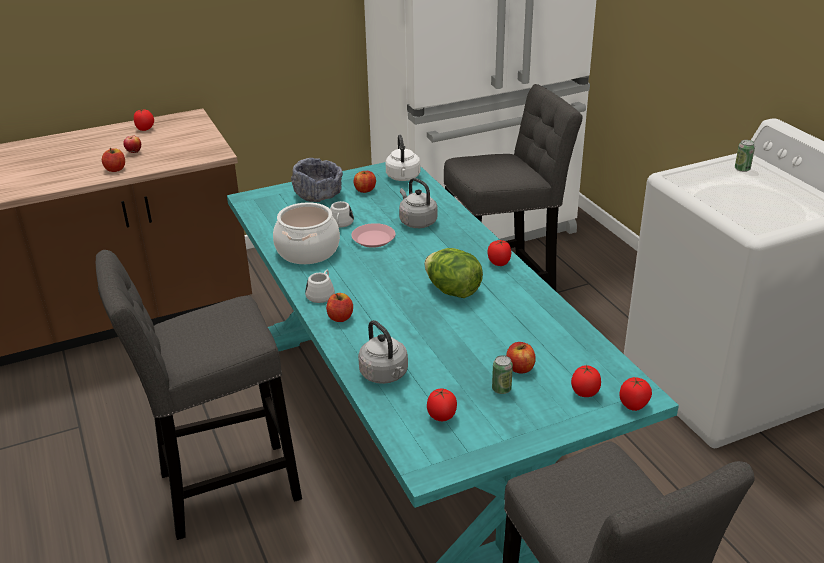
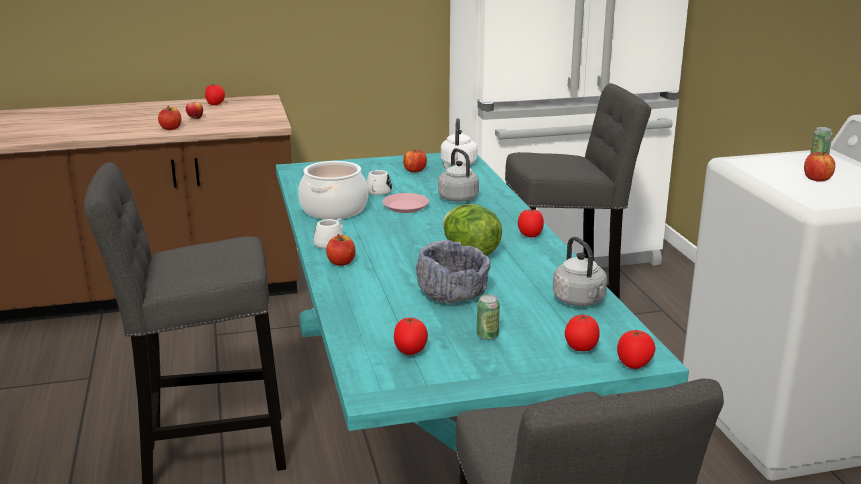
camera: 10 degrees right, 10 degrees down
(318, 194) = (365, 170): grey bowl -> grey bowl (452, 293)
(385, 375) = (366, 312): grey kettle -> grey kettle (580, 301)
(520, 368) = (516, 320): apple -> apple (817, 179)

